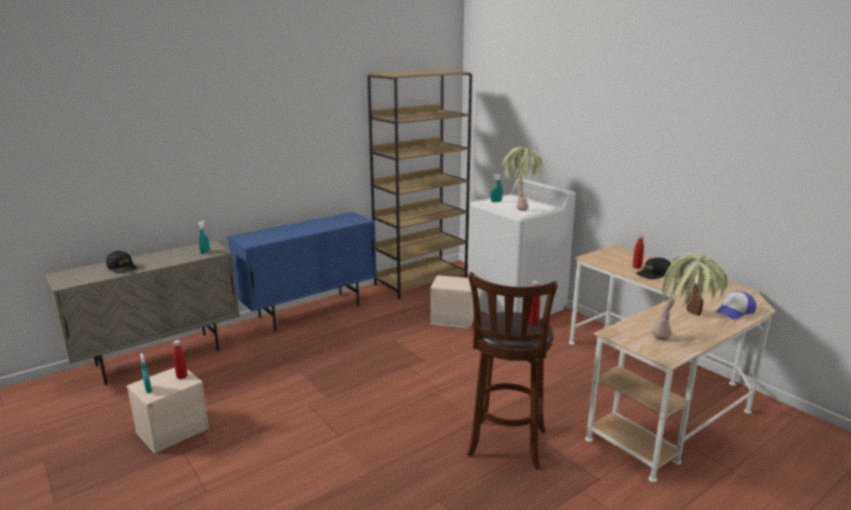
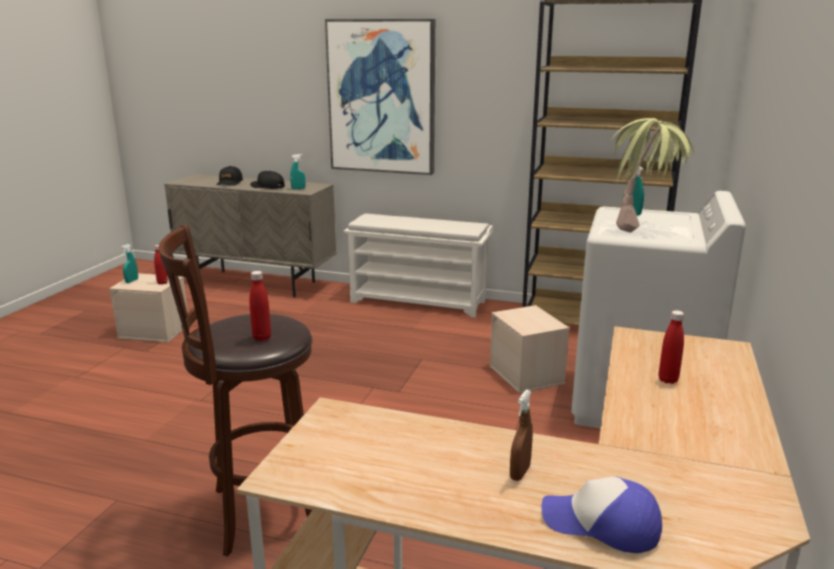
camera: 55 degrees right, 0 degrees up
(250, 156) = (382, 97): none -> picture
(310, 311) = (419, 301): blue cabinet -> white shoe rack
(653, 274) = (662, 401): black cap -> black cap (267, 186)
(683, 339) = (373, 480): potted plant -> none

